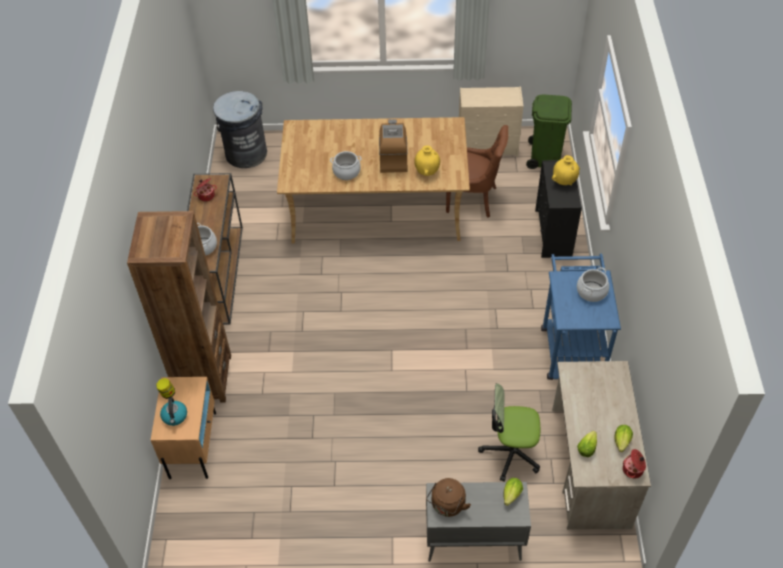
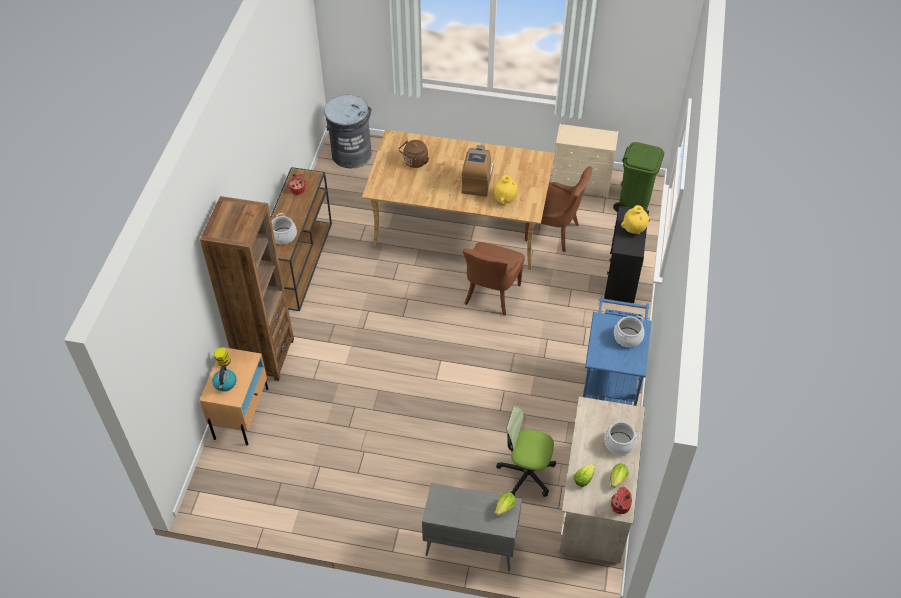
camera: 10 degrees right, 0 degrees up
(346, 172) = (430, 187): cooking pot -> cooking pot (619, 443)
(426, 273) = (491, 295): none -> brown chair
(447, 506) = (444, 506): brown kettle -> brown kettle (415, 162)

